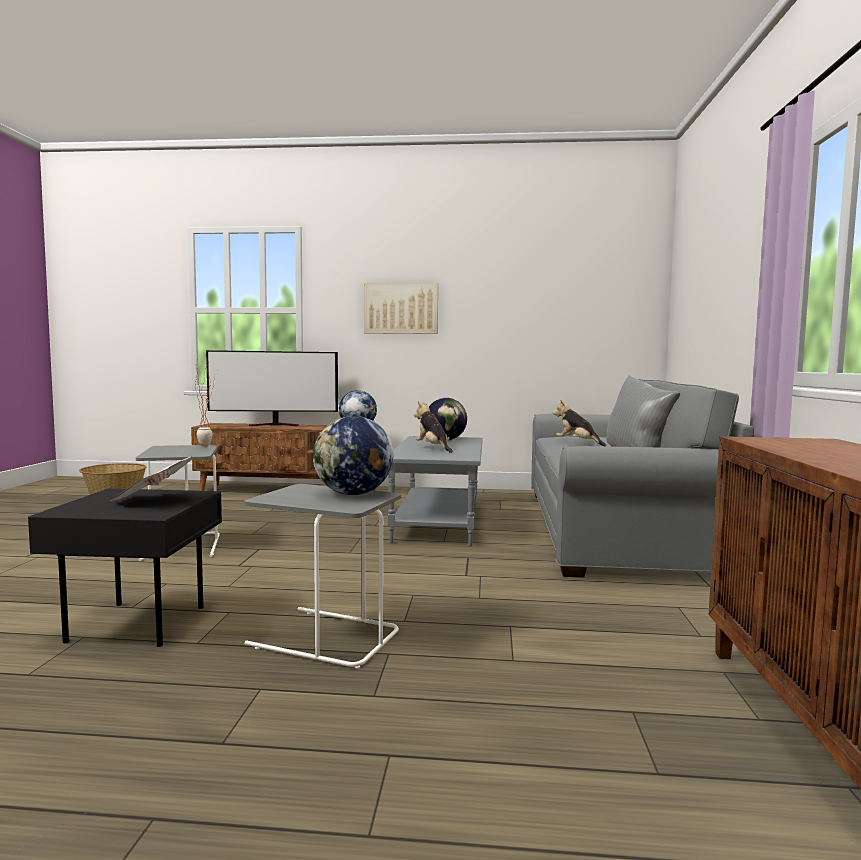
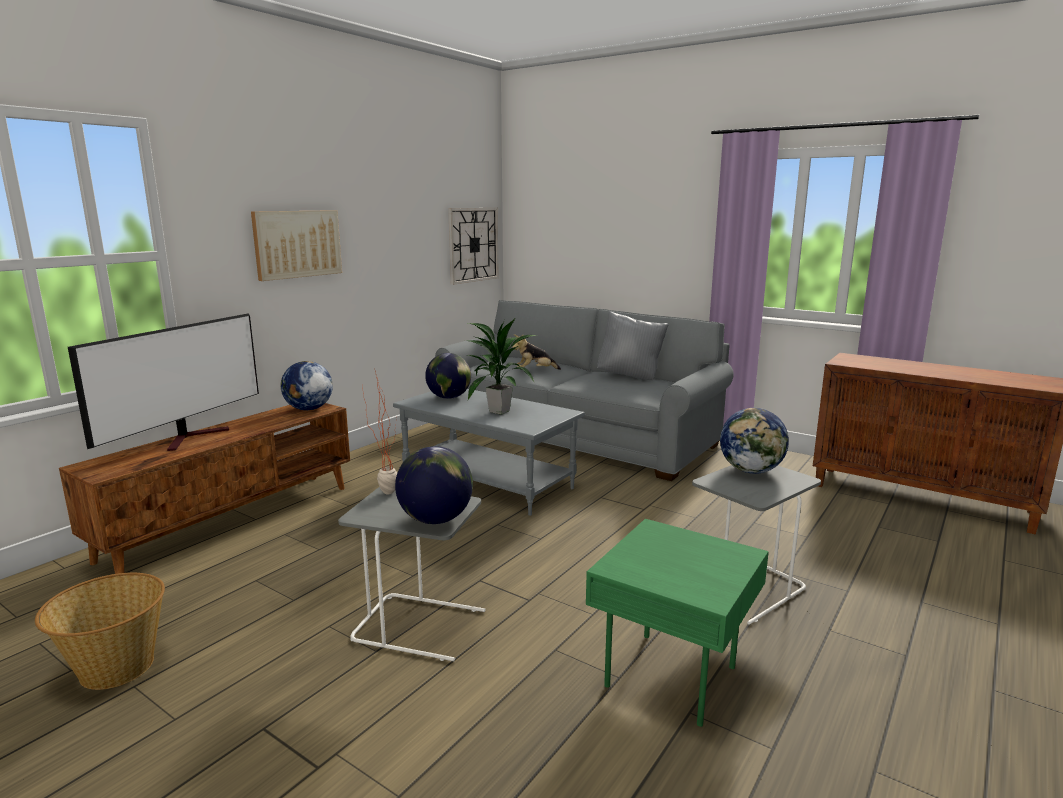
camera: 60 degrees left, 10 degrees up
(139, 625) = (675, 676): black side table -> green side table
(153, 500) = (678, 550): newspaper -> none
(162, 454) = (435, 520): none -> globe
(433, 448) = (498, 411): plush toy -> potted plant
(615, 321) = (473, 245): none -> wall clock

